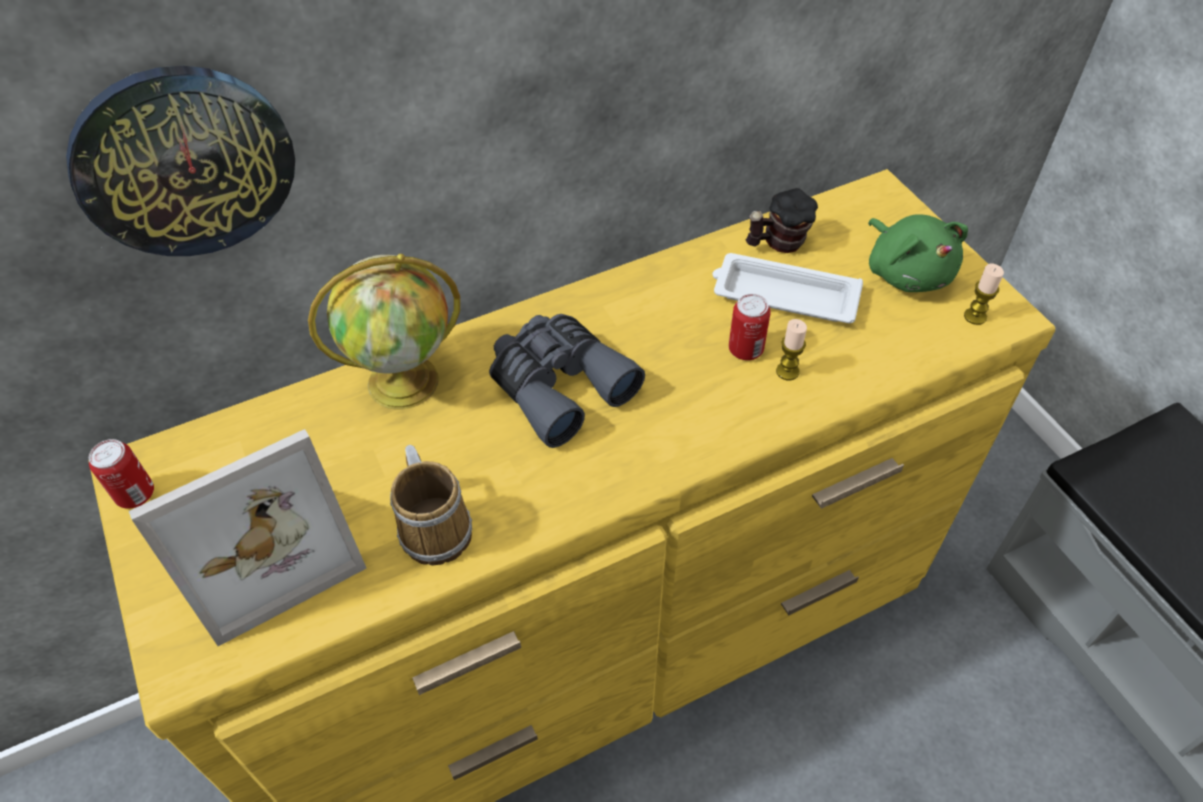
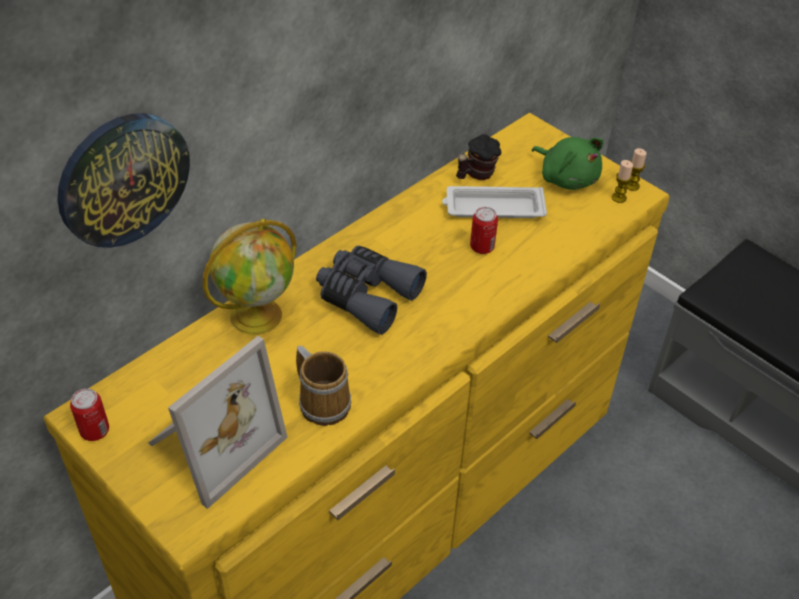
camera: 20 degrees left, 5 degrees down
(787, 371) = (514, 255): candle -> candle (632, 186)

